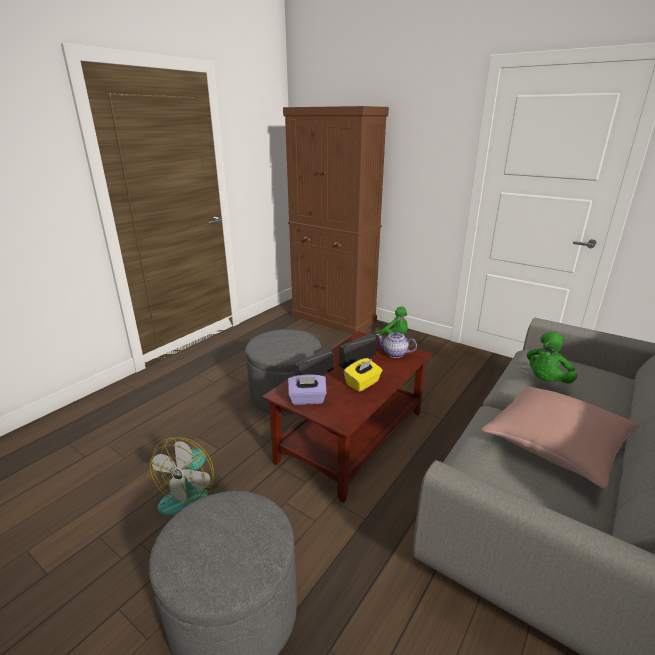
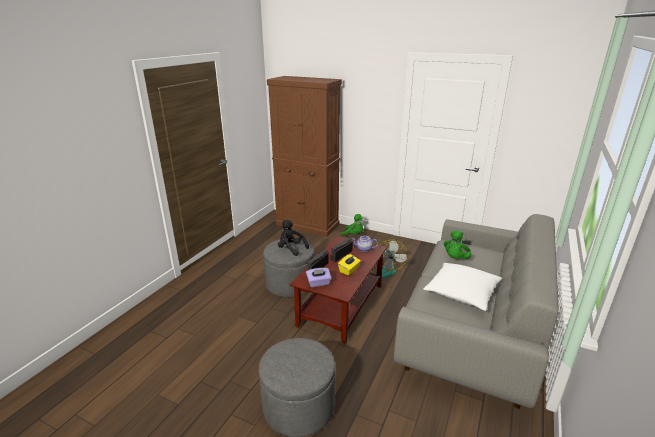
camera: 10 degrees left, 0 degrees up
(191, 491) = (249, 349): fan -> fan (386, 269)
(287, 344) = (291, 249): none -> black plush toy
(554, 444) = (461, 293): pink pillow -> white pillow

